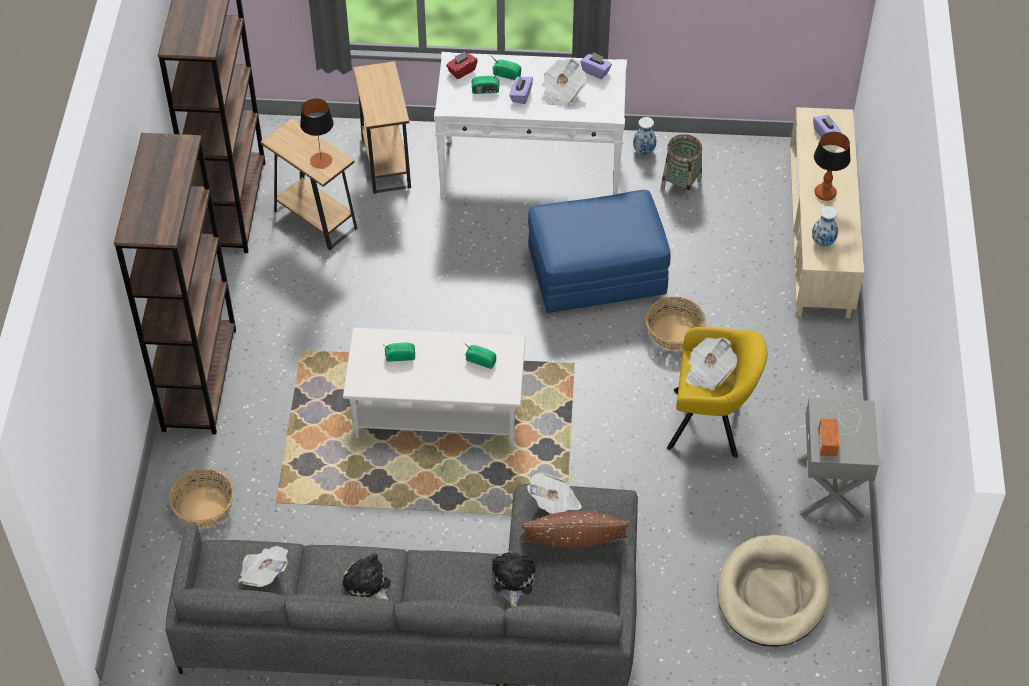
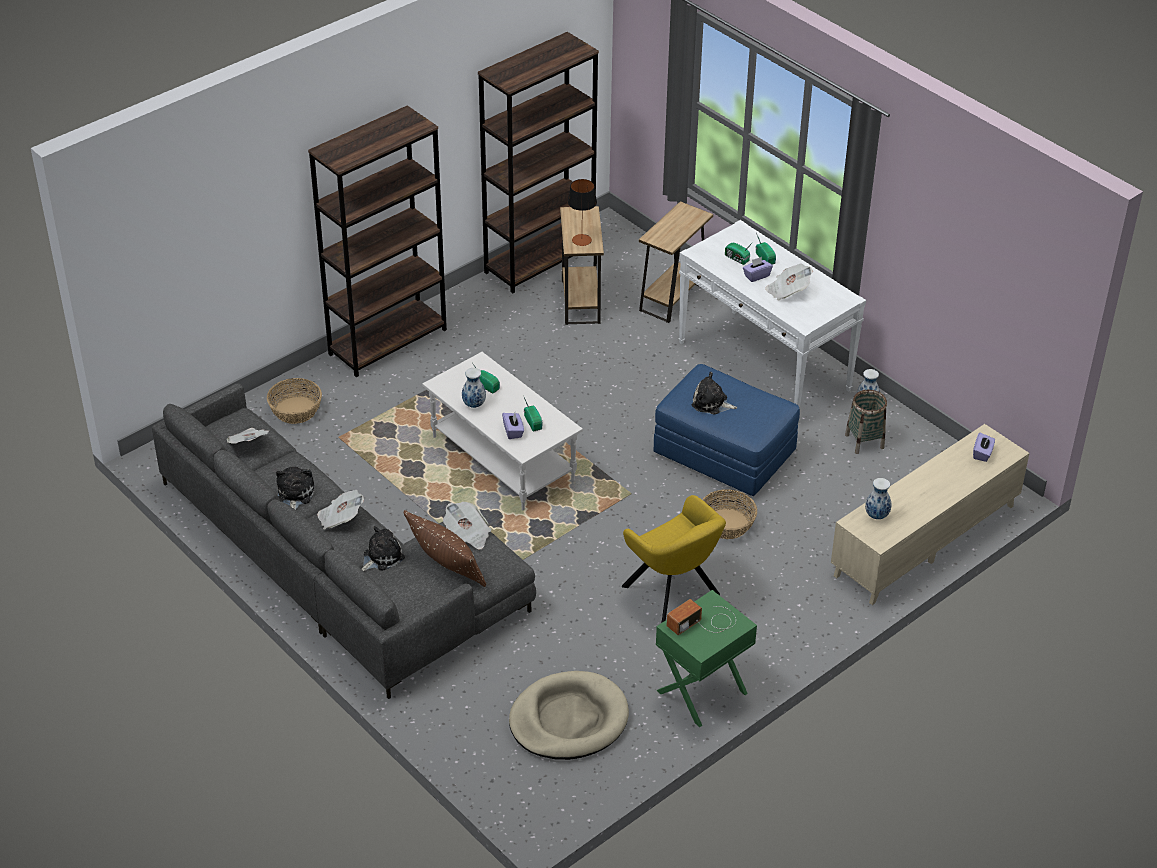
camera: 45 degrees right, 10 degrees down
(412, 382) = (473, 405): none -> vase
(462, 71) = (737, 238): red tissue box -> none
(588, 236) = (711, 403): none -> plush toy
(596, 71) = (831, 293): purple tissue box -> purple tissue box (513, 431)
(708, 372) = (677, 536): newspaper -> newspaper (340, 518)
(824, 194) = (924, 488): table lamp -> none
(831, 488) = (702, 692): grey nightstand -> green nightstand

